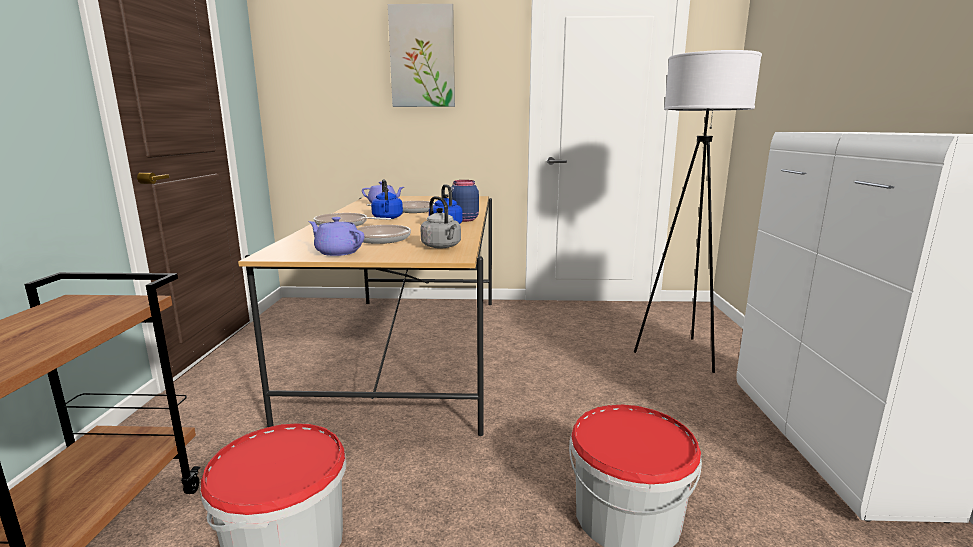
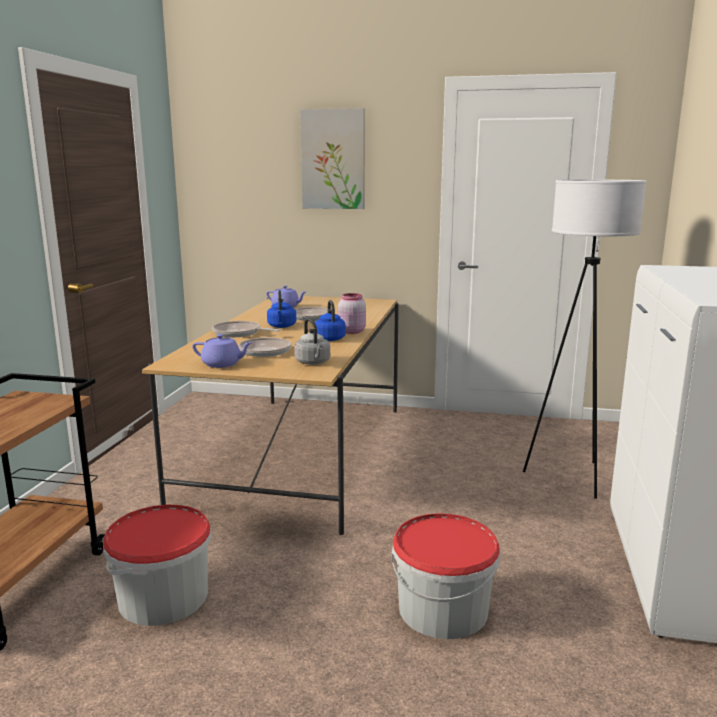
camera: 10 degrees right, 0 degrees up
(337, 252) = (222, 364): purple teapot -> purple teapot turned 150 degrees clockwise
(463, 220) = (351, 331): blue jar -> pink jar

